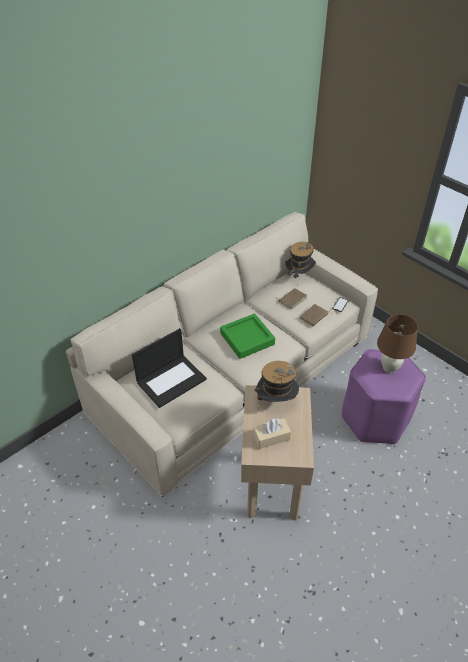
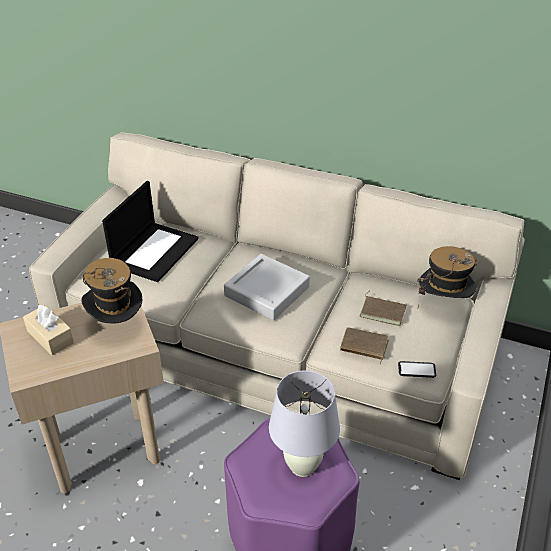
camera: 65 degrees right, 5 degrees down
(171, 380) = (155, 251): laptop -> laptop turned 90 degrees counterclockwise
(247, 339) = (267, 291): green tray -> grey tray
(389, 368) = (302, 466): brown table lamp -> white table lamp

